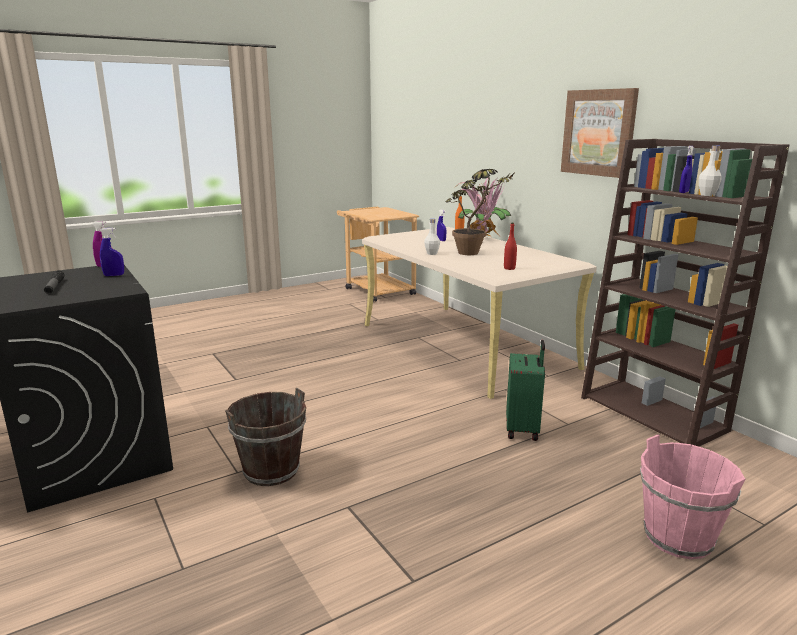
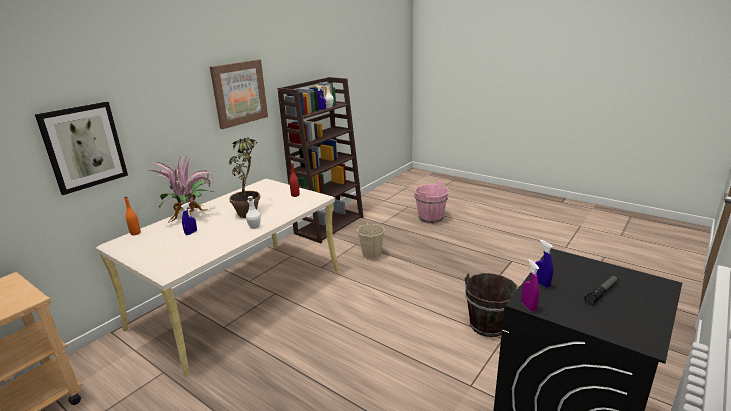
camera: 110 degrees left, 5 degrees up
(465, 145) = (84, 147): none -> picture
(523, 429) = (372, 255): green suitcase -> beige bucket

